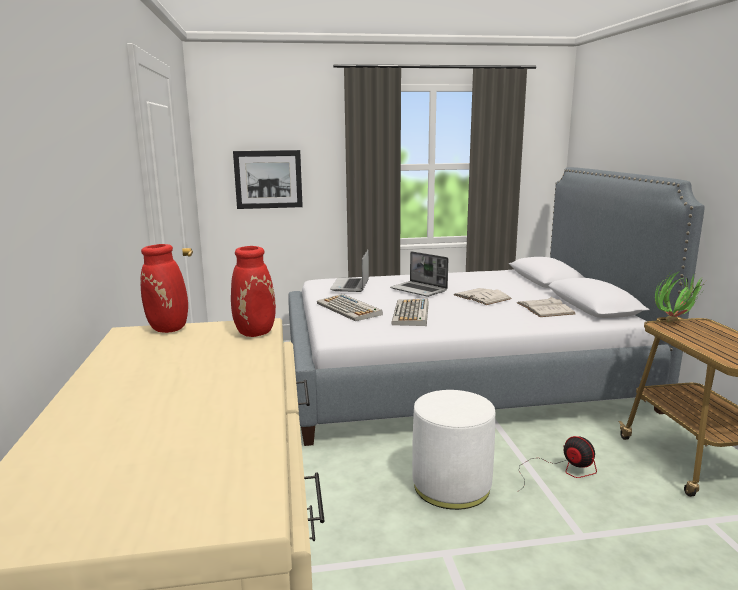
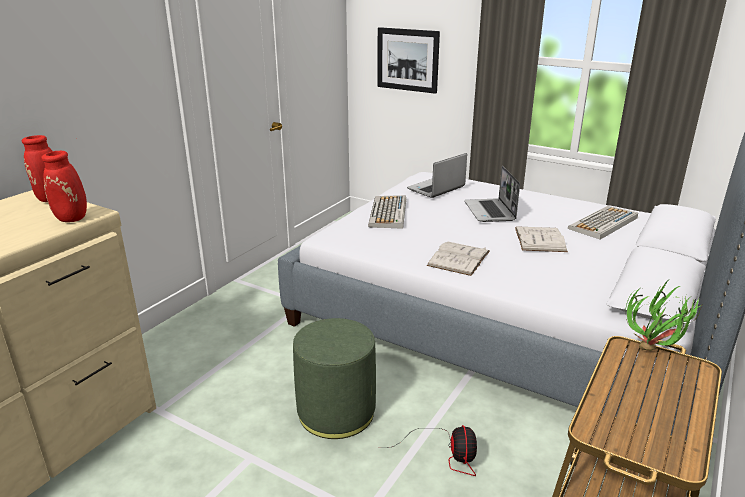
camera: 40 degrees right, 10 degrees up
(411, 314) = (430, 236): keyboard -> keyboard (603, 223)
(451, 485) = (336, 412): white ottoman -> green ottoman
(545, 308) = (582, 276): white book -> white book (459, 258)

